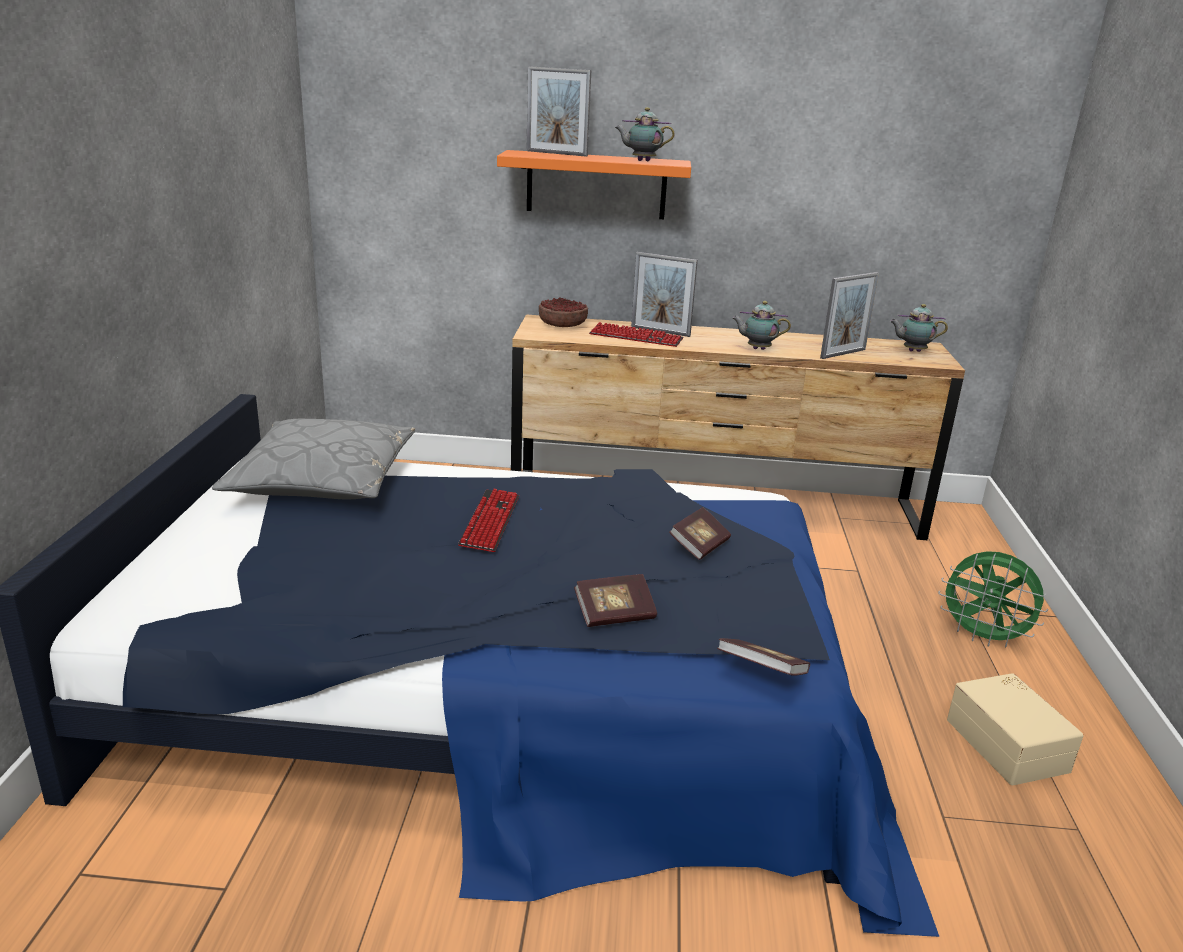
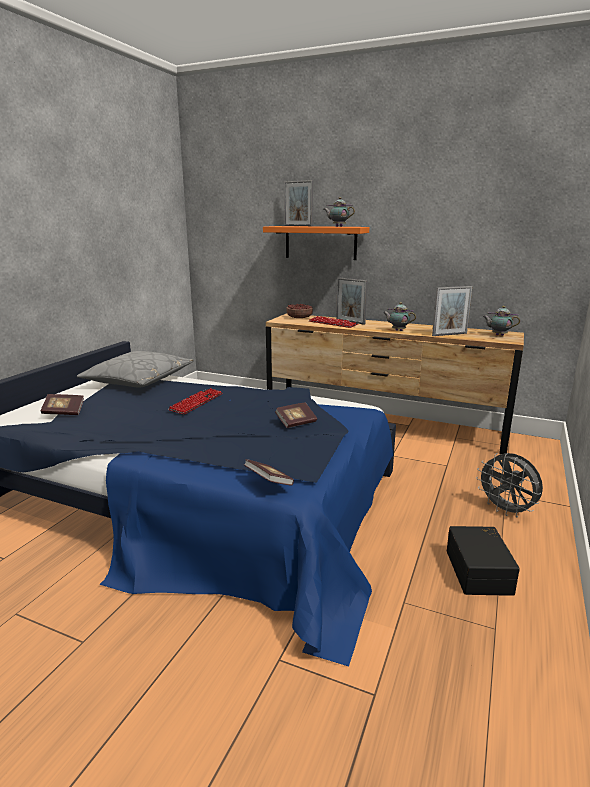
camera: 20 degrees right, 5 degrees down
(614, 615) = (216, 447): book -> book (64, 412)
(983, 637) = (506, 510): green fan -> grey fan
(1009, 744) = (480, 571): beige storage box -> black storage box

